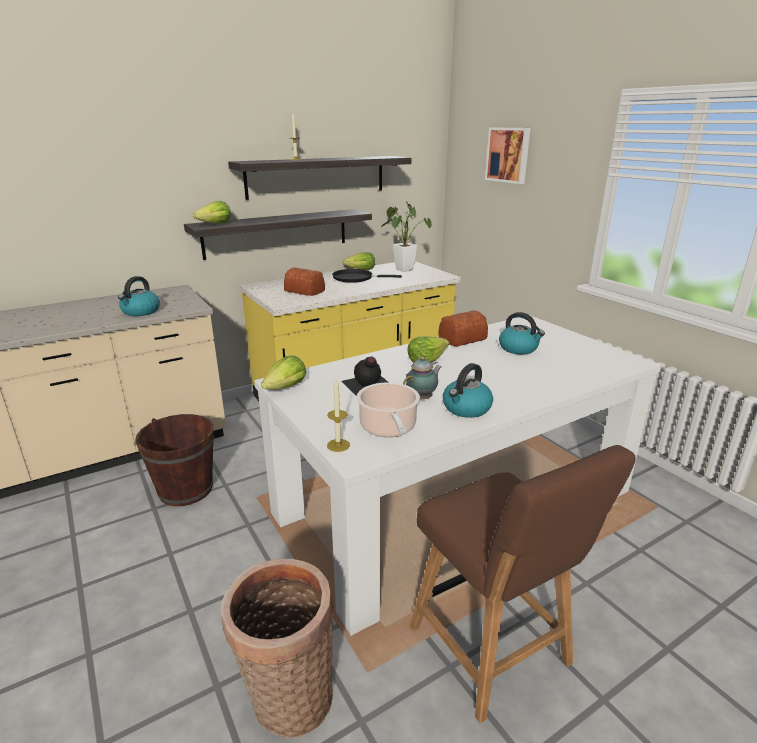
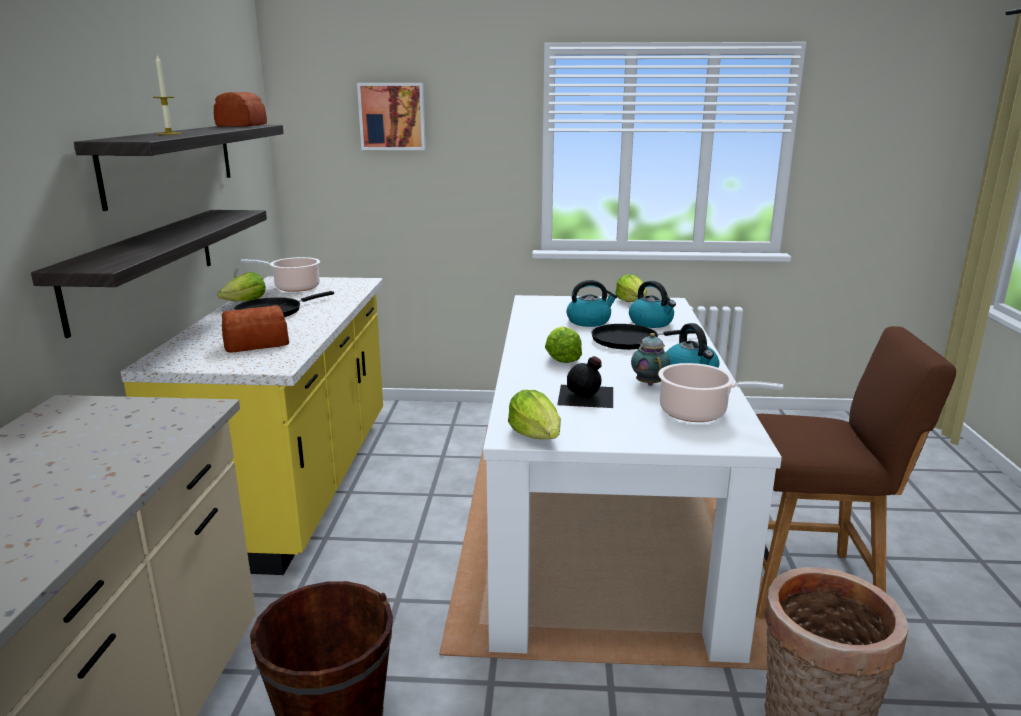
camera: 55 degrees left, 5 degrees down
(141, 312) = (130, 450): kettle -> kettle (651, 323)
(215, 224) = (105, 260): lettuce -> lettuce (632, 302)
(338, 445) = (712, 443): candle -> none
(402, 269) = (294, 287): potted plant -> cooking pot
(461, 338) = (530, 331): bread -> bread (240, 125)
(502, 371) = (629, 340): none -> black frying pan

